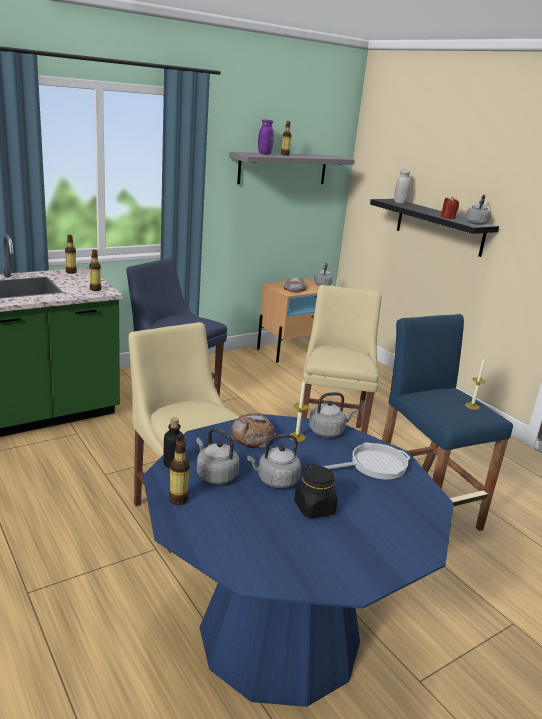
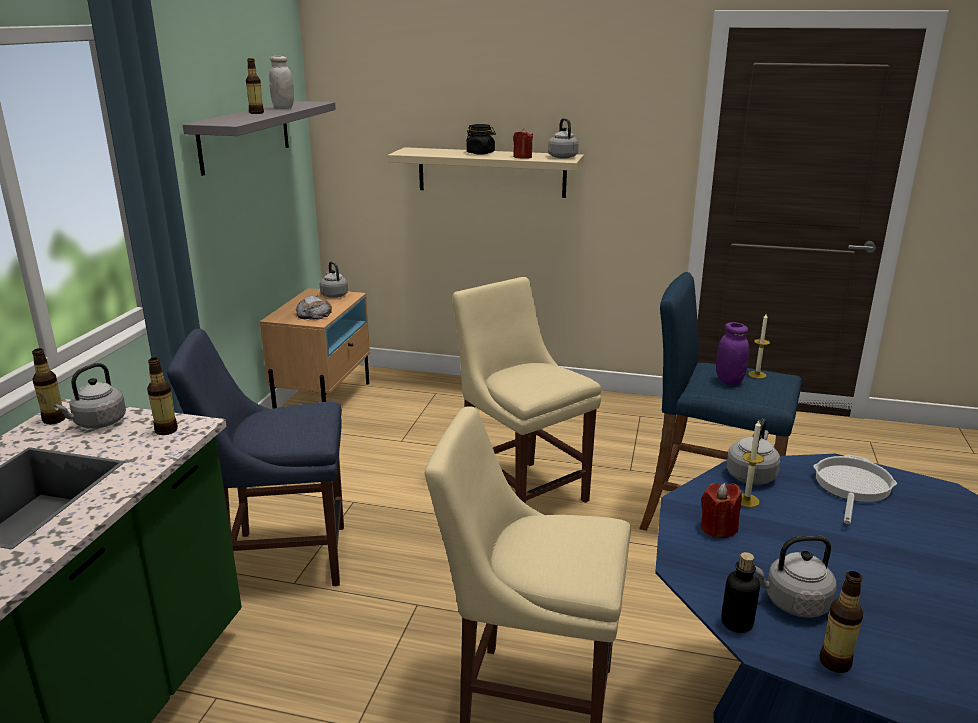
camera: 40 degrees left, 0 degrees up
(253, 436) = (718, 528): bread -> red candle
(264, 153) = (231, 117): purple jar -> purple jar (729, 381)
(275, 480) = (839, 565): grey kettle -> grey kettle (98, 423)
(314, 508) = (920, 570): black jar -> black jar (480, 153)
(400, 202) = (427, 151): white jar -> white jar (283, 108)
(439, 227) = (491, 172): black shelf -> beige shelf

